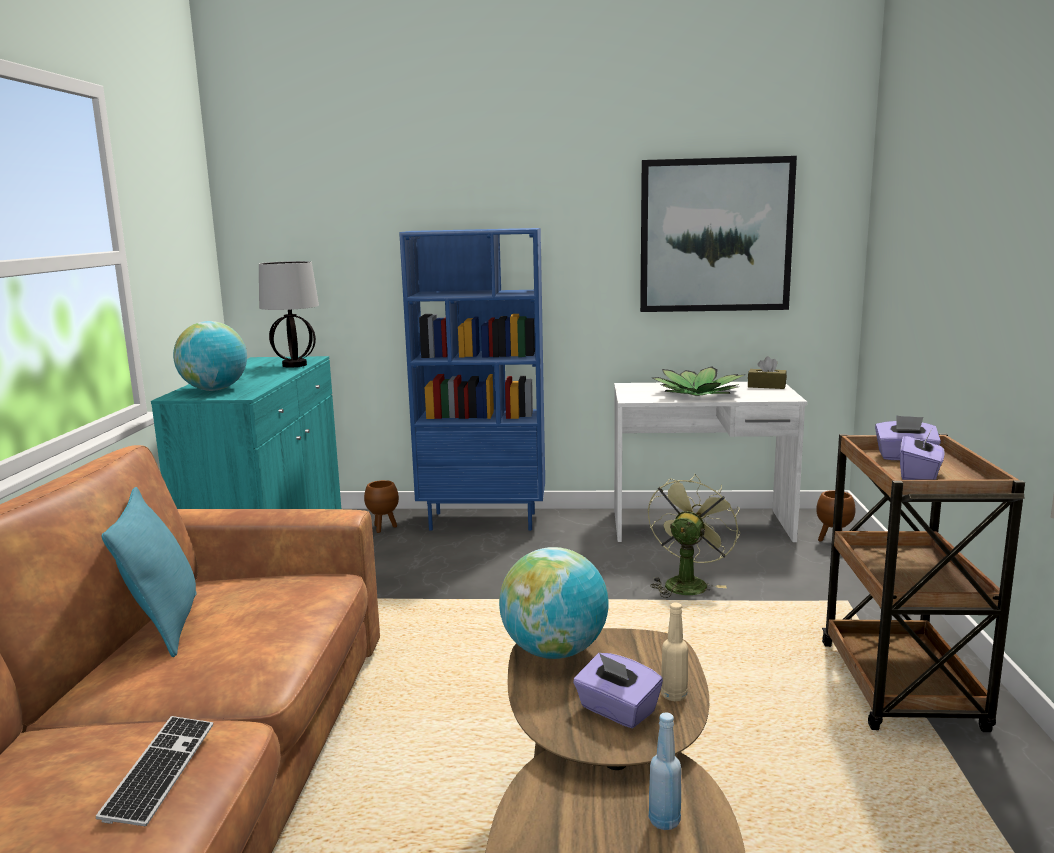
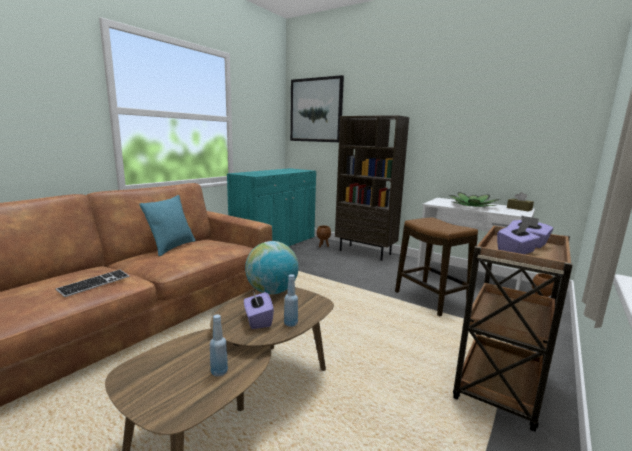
camera: 30 degrees right, 0 degrees up
(214, 389) = (252, 173): globe -> none
(293, 365) = (296, 171): table lamp -> none
(484, 521) = (365, 252): blue bookcase -> brown bookcase
(674, 695) = (291, 323): beige bottle -> blue bottle
(687, 583) = (430, 299): green fan -> stool
(715, 235) = (503, 123): picture -> picture (316, 110)

